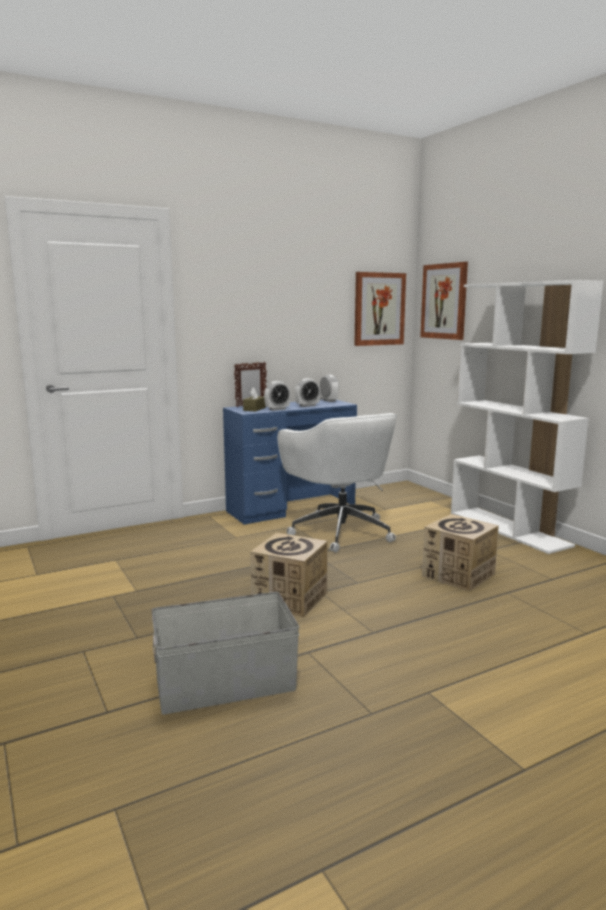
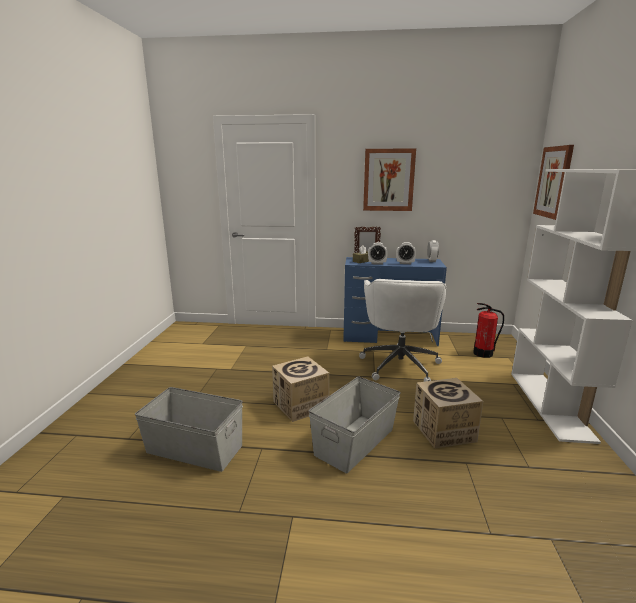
camera: 35 degrees right, 5 degrees up
(379, 309) = (495, 187): picture -> picture (388, 180)
(393, 611) = (354, 441): none -> grey storage box
(405, 502) = (483, 353): none -> fire extinguisher

